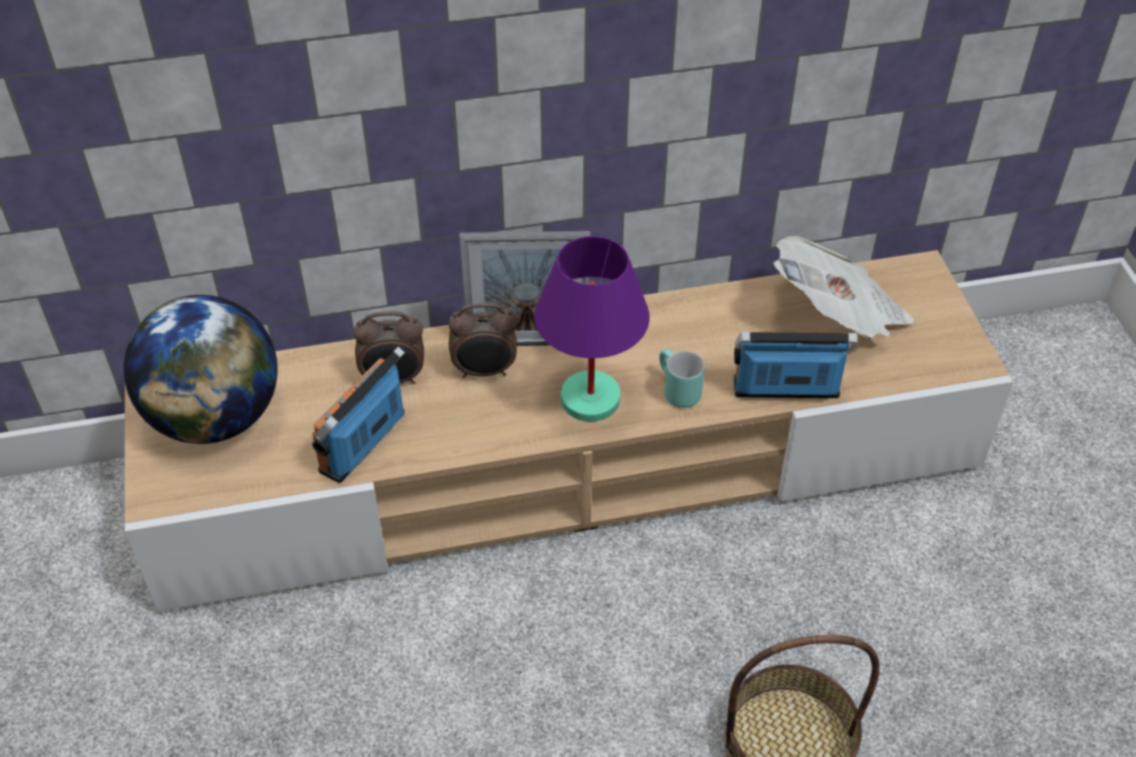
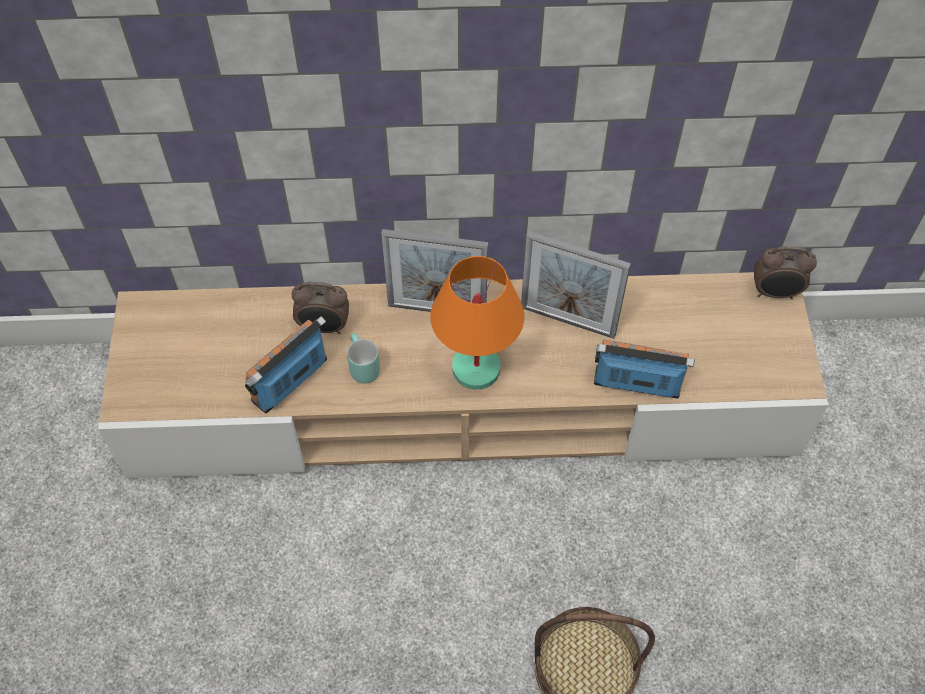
camera: 10 degrees right, 10 degrees up
(216, 418) = (181, 341): globe -> none
(485, 371) = (397, 331): alarm clock -> alarm clock (775, 293)
(590, 400) = (475, 369): purple table lamp -> orange table lamp
(675, 391) = (545, 372): turquoise mug -> turquoise mug (360, 367)
(687, 334) = (567, 321): none -> picture frame
(838, 316) = (696, 322): newspaper -> none

